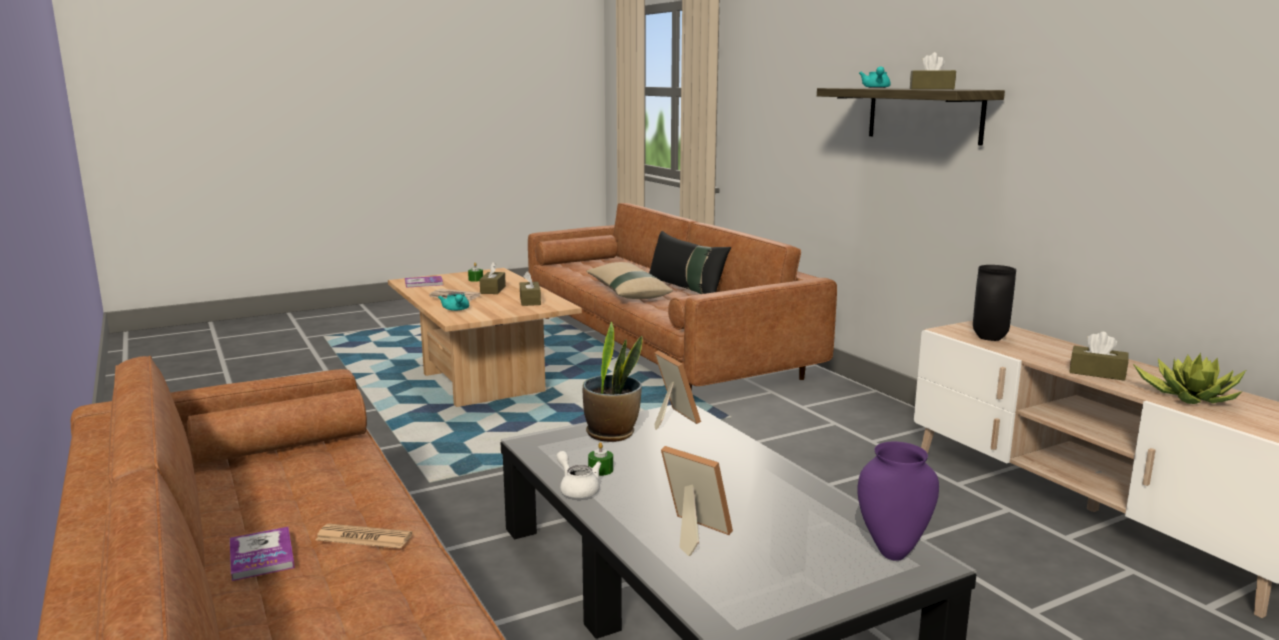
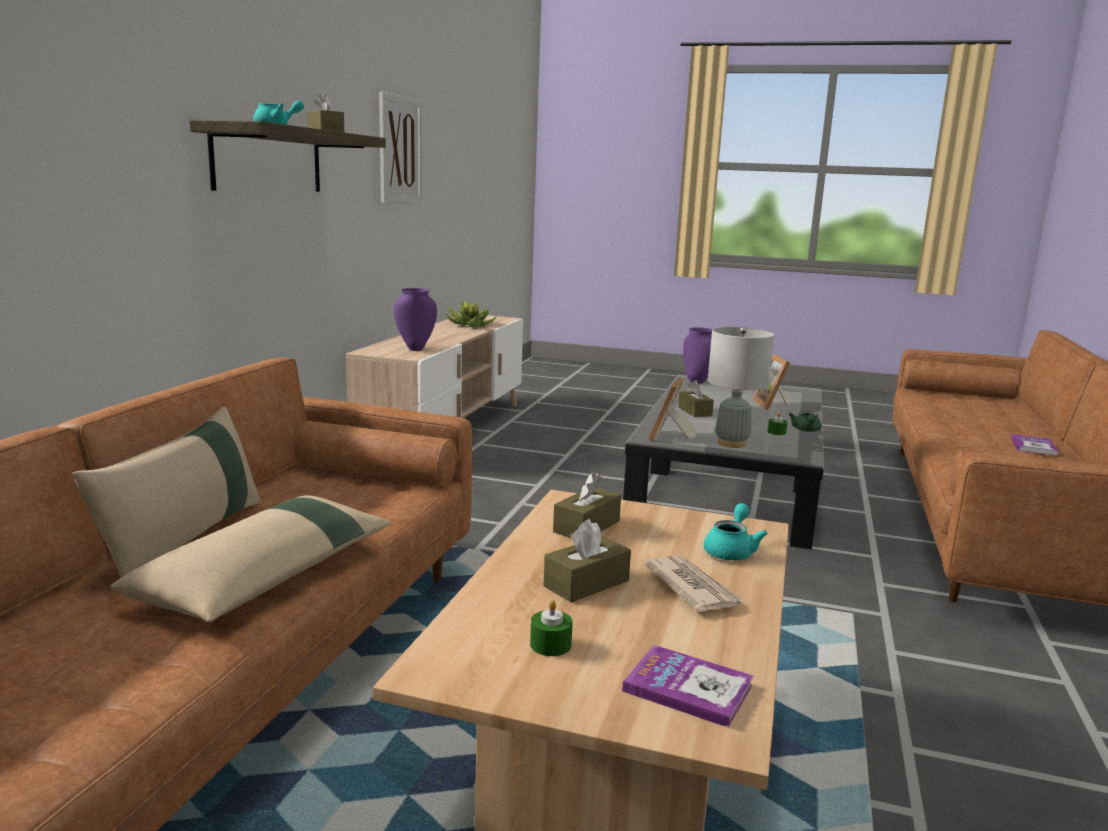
camera: 135 degrees left, 0 degrees up
(364, 538) = (966, 437): newspaper -> none
(577, 489) = (806, 430): white teapot -> green teapot
(612, 433) = (732, 443): potted plant -> grey table lamp
(686, 289) = (185, 539): black pillow -> beige pillow
(988, 338) = (415, 349): black vase -> purple vase
(1097, 373) = (457, 334): brown tissue box -> brown tissue box (694, 411)
(1166, 100) = (400, 150): none -> picture

